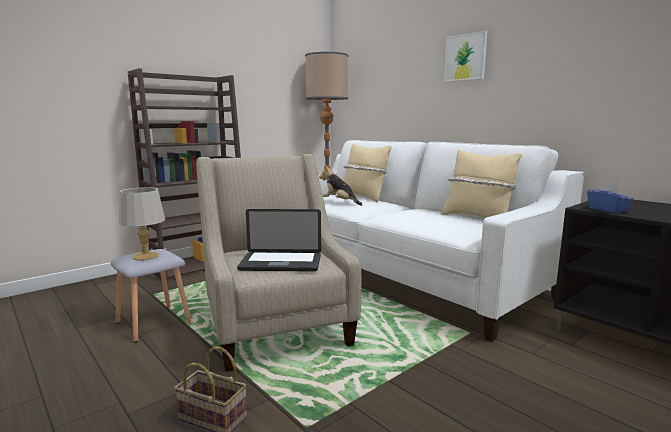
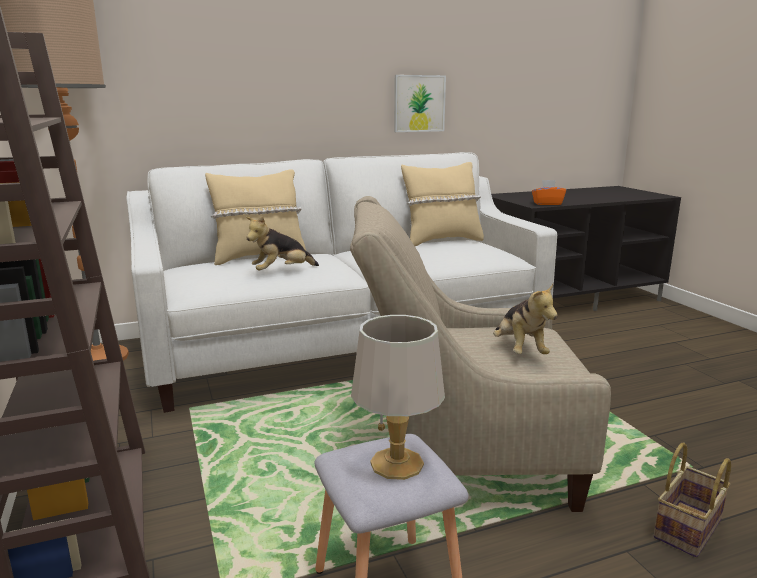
camera: 70 degrees left, 5 degrees up
(281, 263) = (519, 350): laptop -> plush toy
(465, 57) = (325, 40): picture -> picture (419, 103)
(607, 210) = (547, 203): blue tissue box -> orange tissue box

